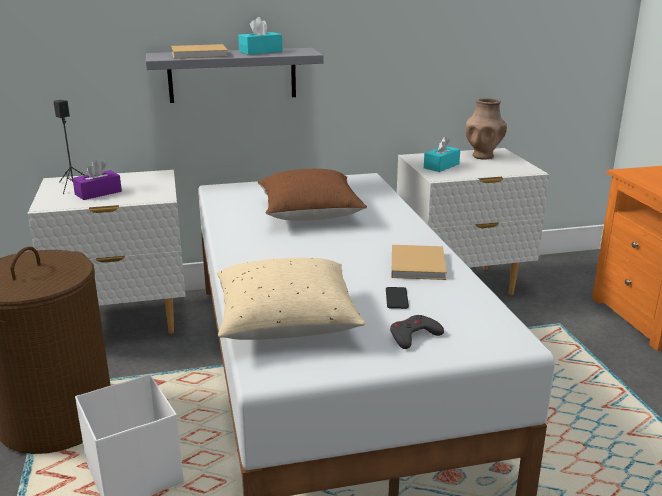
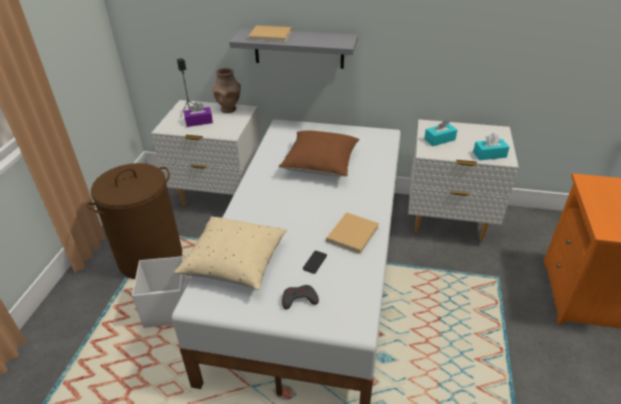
camera: 25 degrees right, 15 degrees up
(260, 51) = (314, 37): turquoise tissue box -> turquoise tissue box (489, 155)
(483, 156) = (482, 134): brown vase -> brown vase (229, 109)

